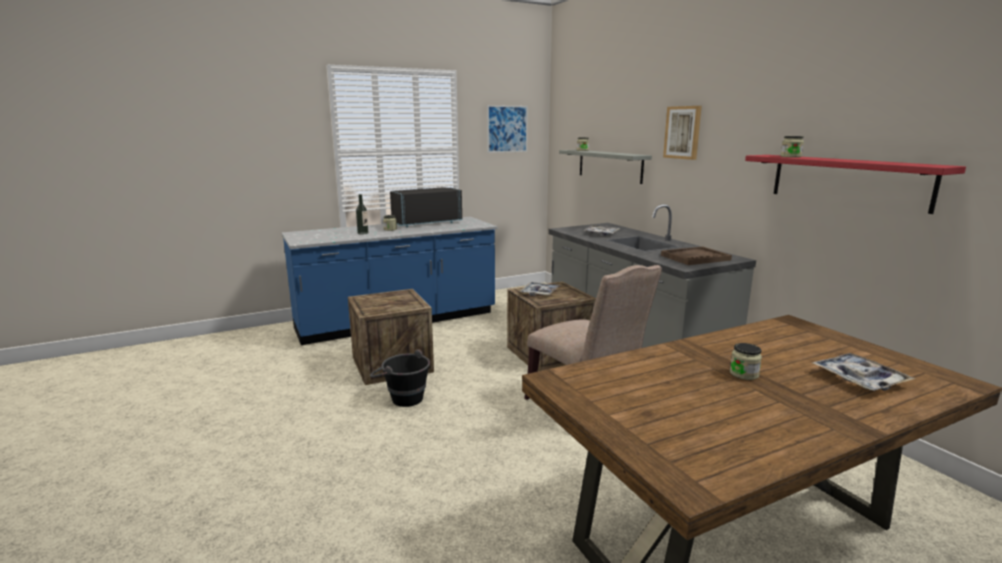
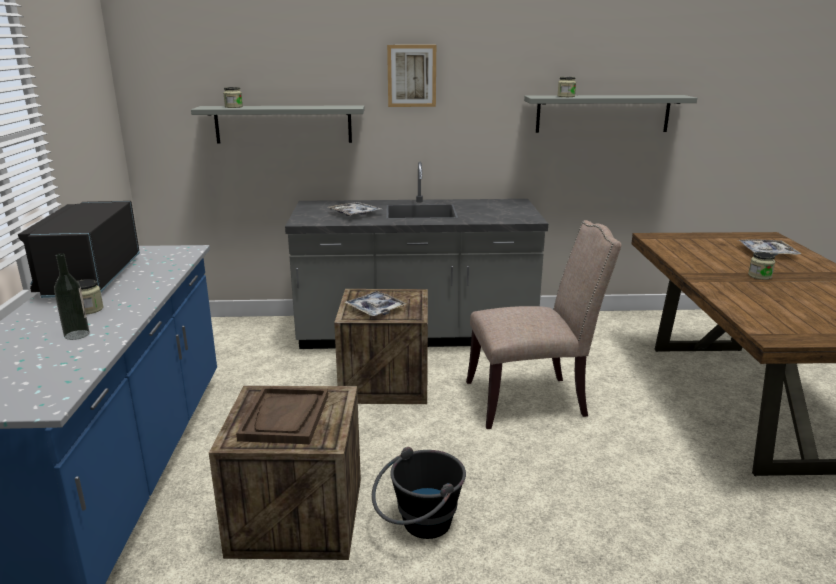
camera: 65 degrees left, 5 degrees up
(507, 129) = (80, 80): picture -> none
(695, 258) = (502, 210): brown tray -> brown tray (285, 417)
(847, 181) = (602, 113): red shelf -> grey shelf

